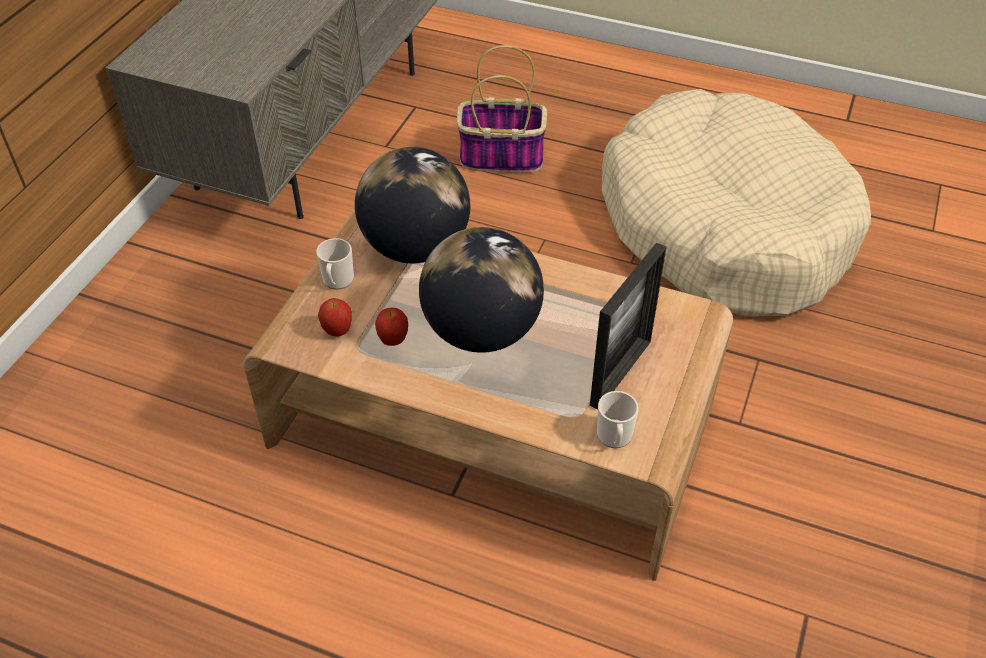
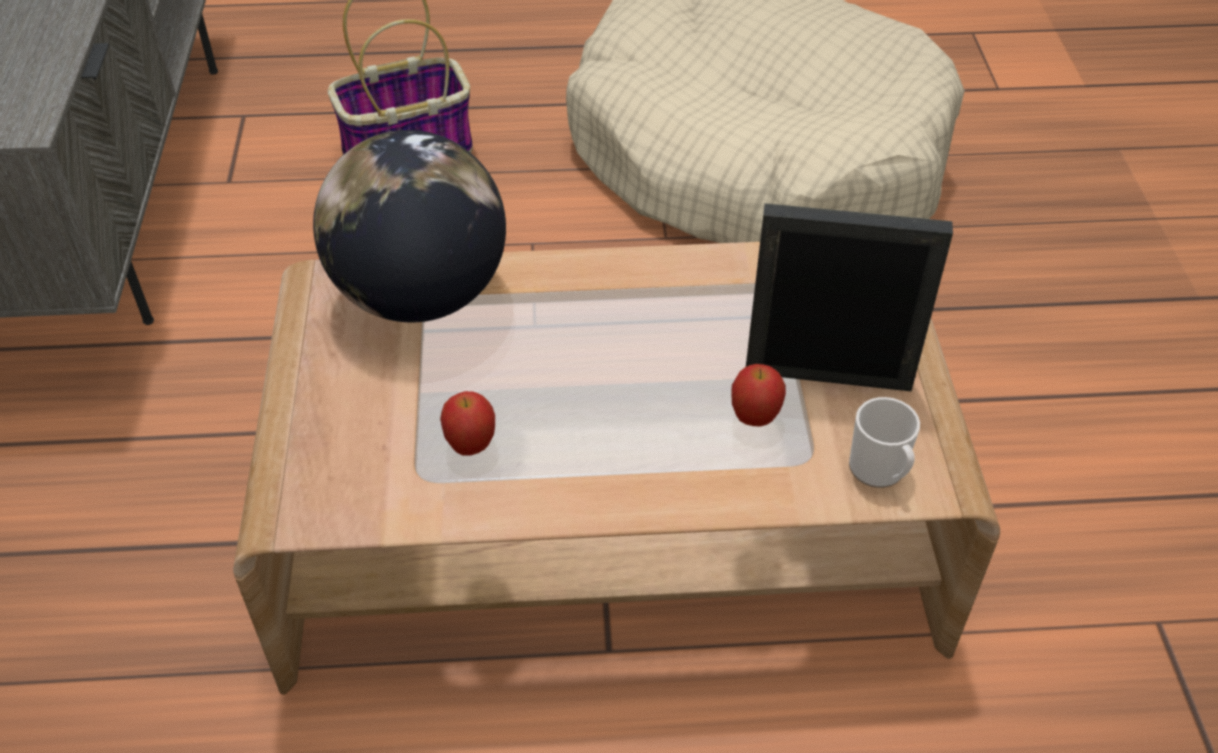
camera: 25 degrees left, 0 degrees up
(337, 281) = (327, 385): mug -> none
(337, 331) = (373, 462): apple -> apple (754, 418)
(481, 332) = (596, 386): globe -> none
(620, 372) = (827, 376): picture frame -> picture frame turned 90 degrees counterclockwise

